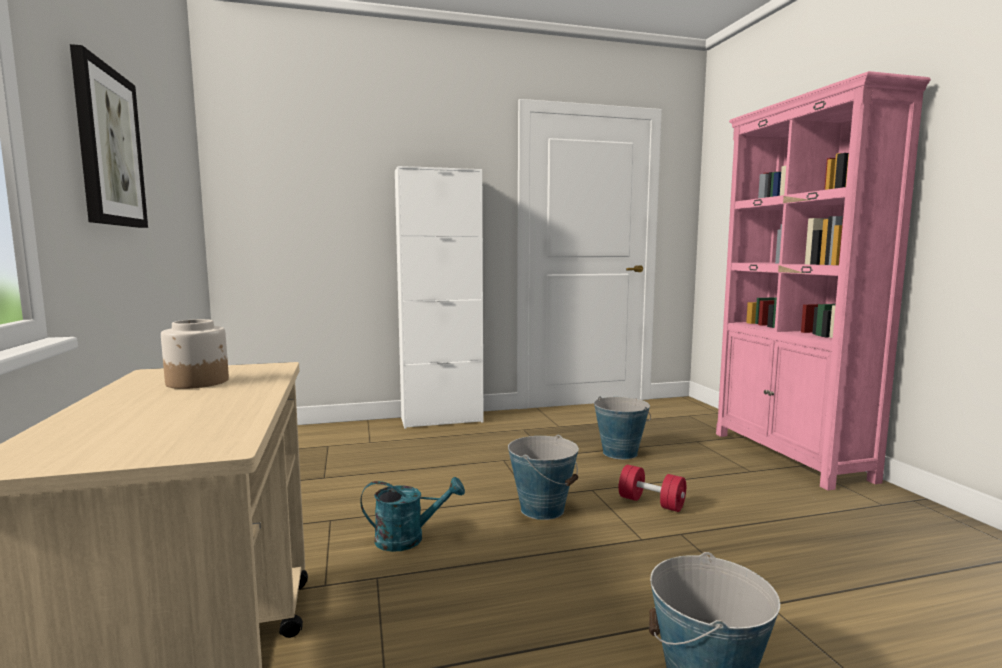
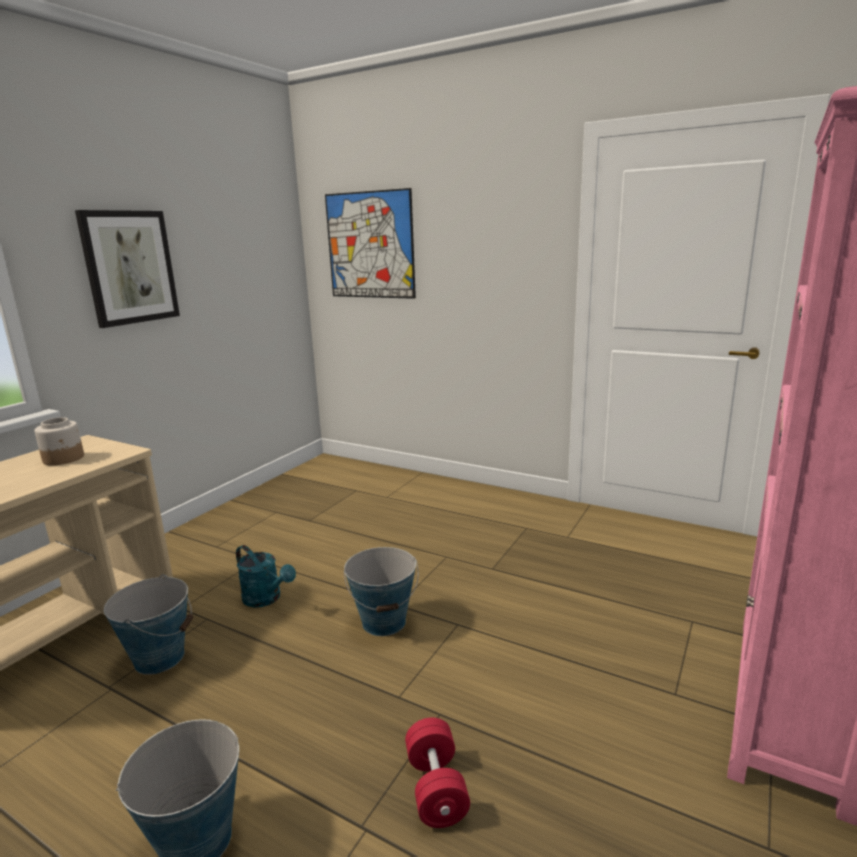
camera: 45 degrees right, 10 degrees up
(303, 182) = (370, 245): none -> picture
(441, 420) = (475, 491): white cabinet -> none
(619, 453) = (566, 596): bucket -> bucket (159, 657)
(651, 503) = (480, 667): red dumbbell -> red dumbbell (436, 788)

